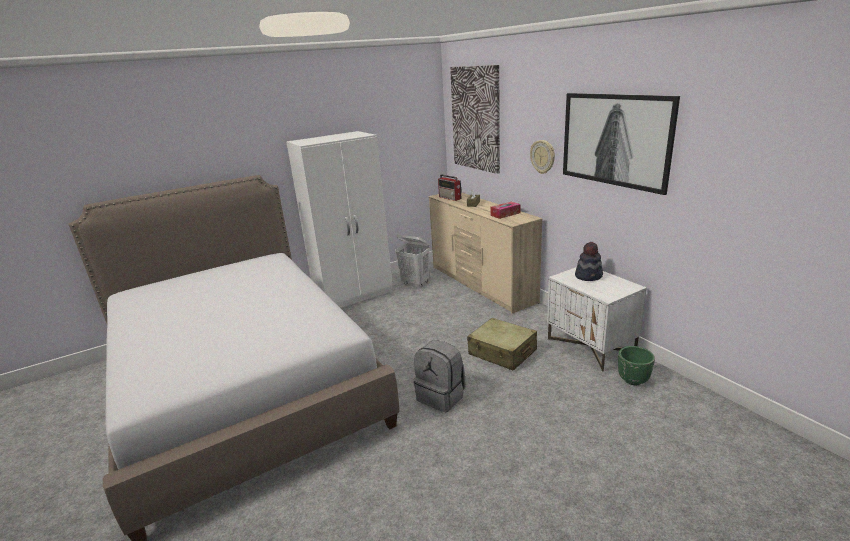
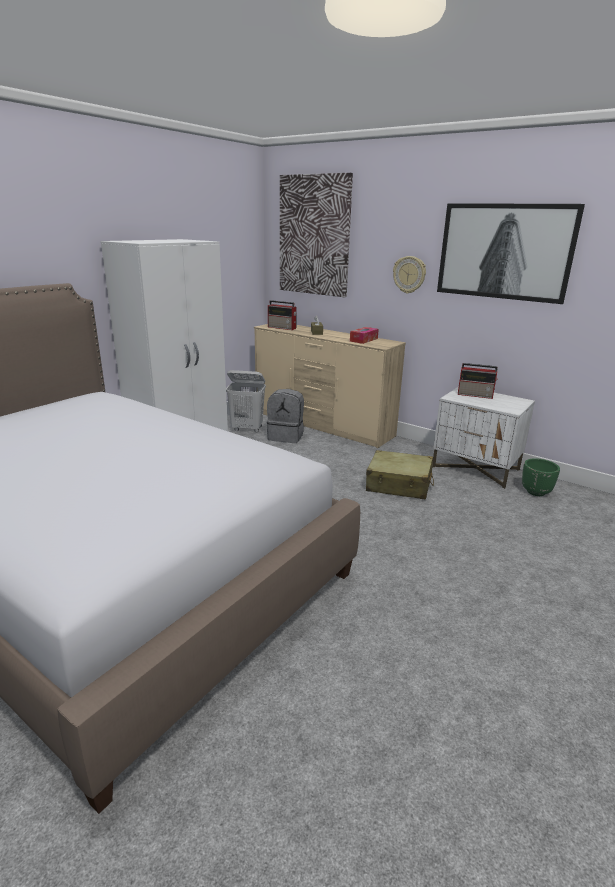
camera: 25 degrees left, 0 degrees up
(442, 396) = (373, 535): grey backpack -> grey backpack (286, 436)
(589, 276) = (476, 395): hat -> radio

